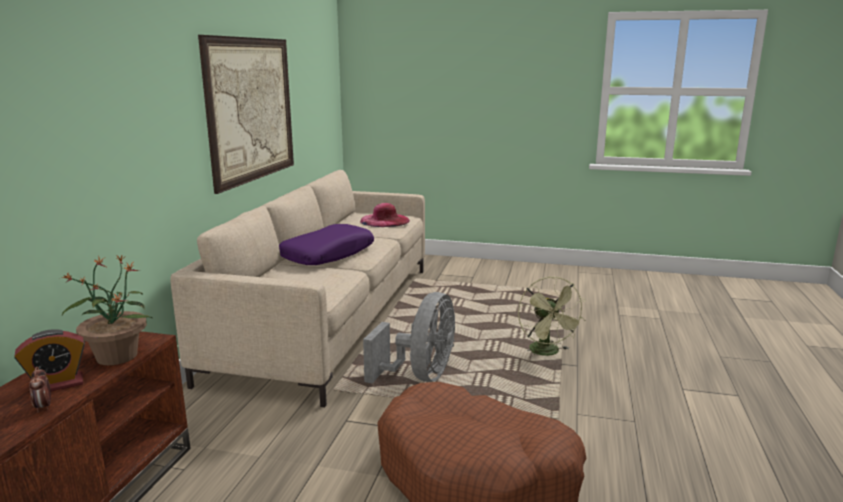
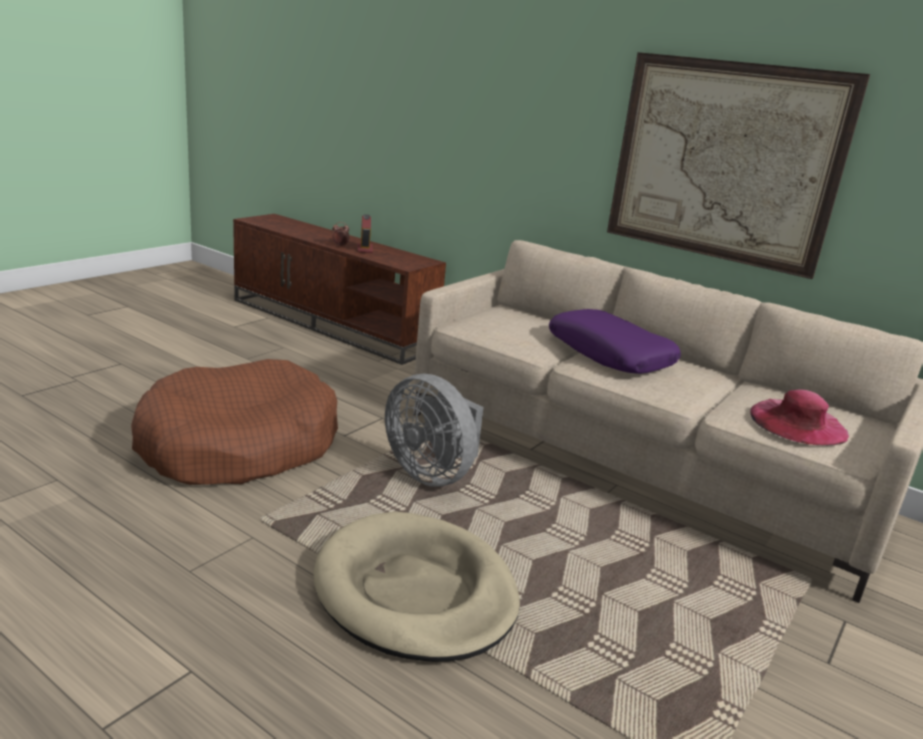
camera: 110 degrees right, 5 degrees up
(116, 356) = (390, 259): potted plant -> none
(548, 353) = (415, 592): green fan -> beige dog bed

